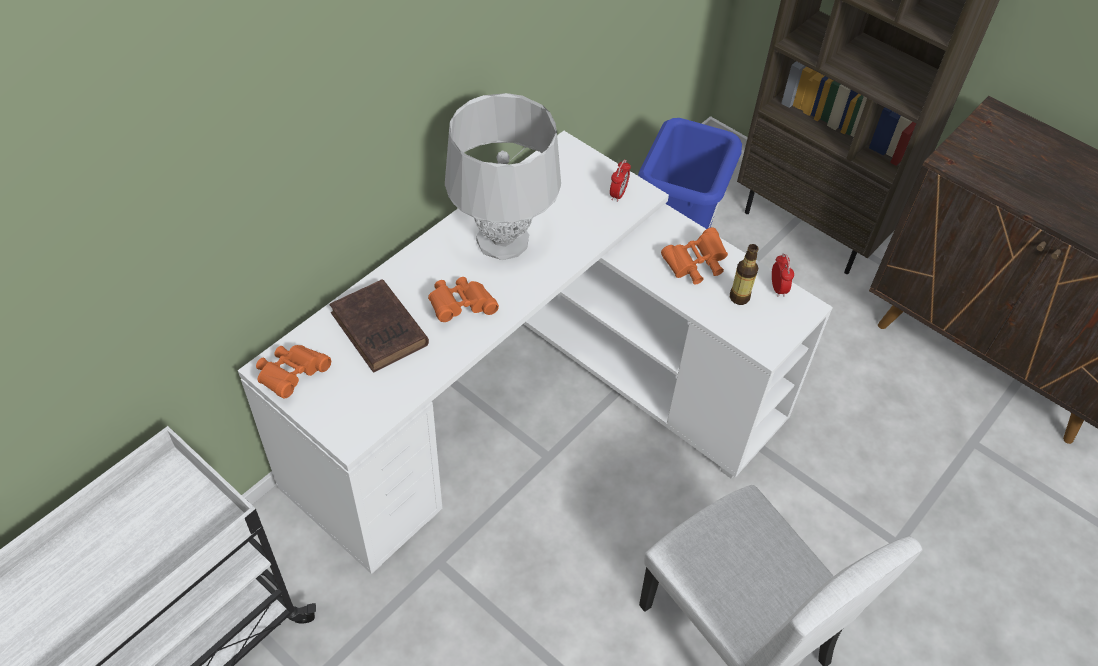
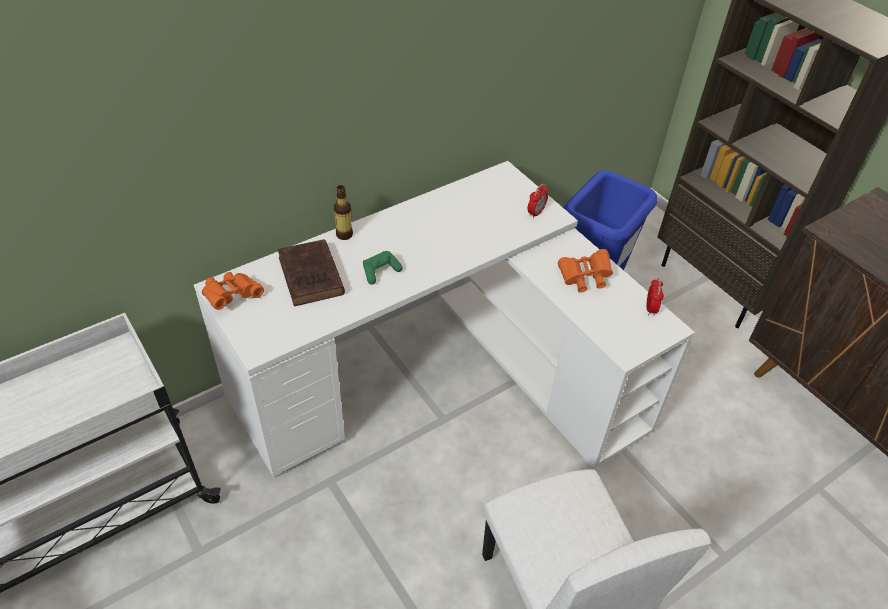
camera: 15 degrees right, 5 degrees down
(461, 307) = (380, 272): orange binoculars -> green game controller
(503, 240) = (431, 230): grey table lamp -> none
(739, 297) = (614, 309): bottle -> bottle (344, 234)

